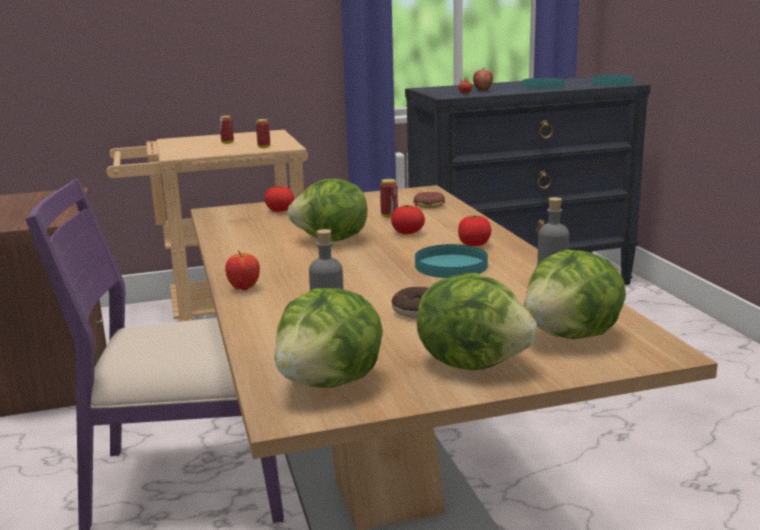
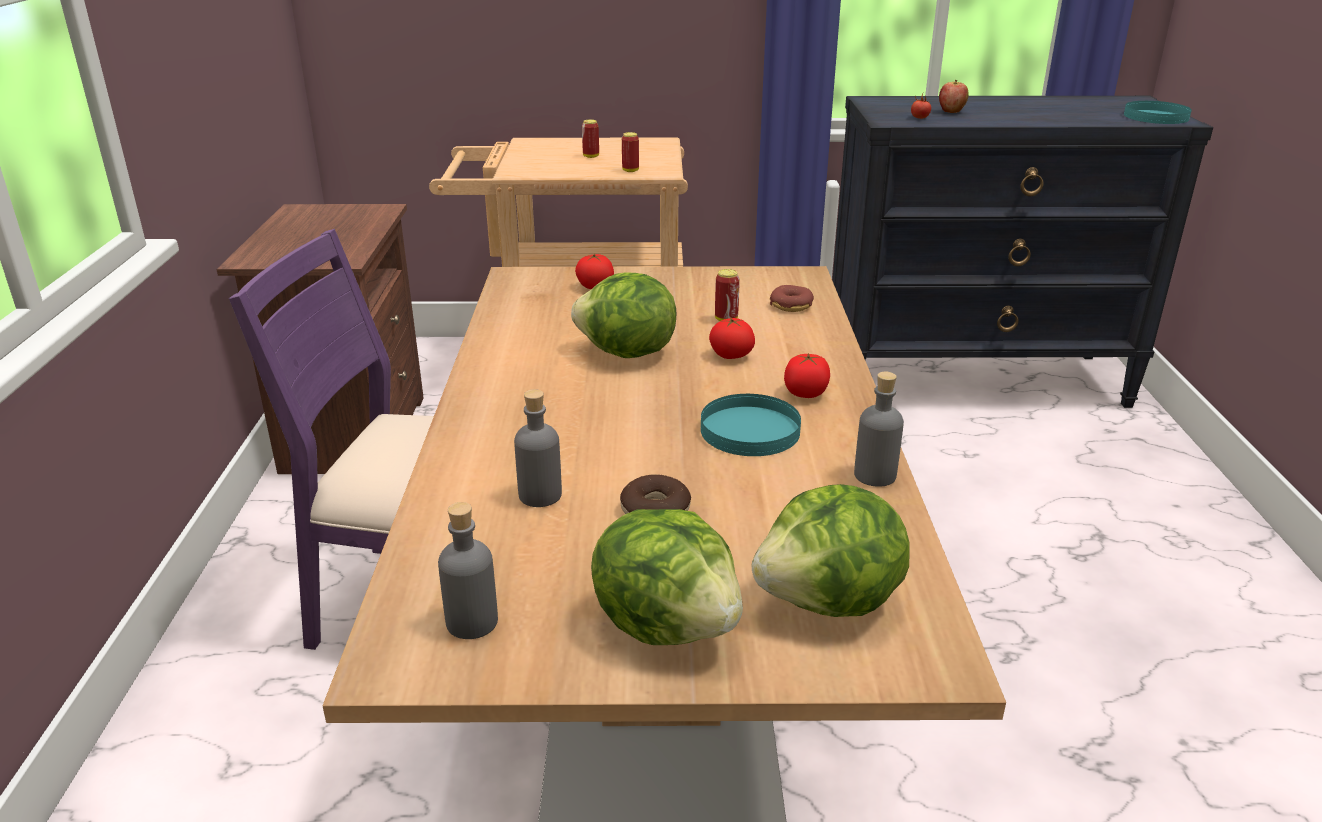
camera: 15 degrees right, 10 degrees up
(244, 288) = (470, 425): apple -> none
(331, 383) = (472, 622): lettuce -> grey bottle
(542, 86) = (1044, 113): turquoise plate -> none

